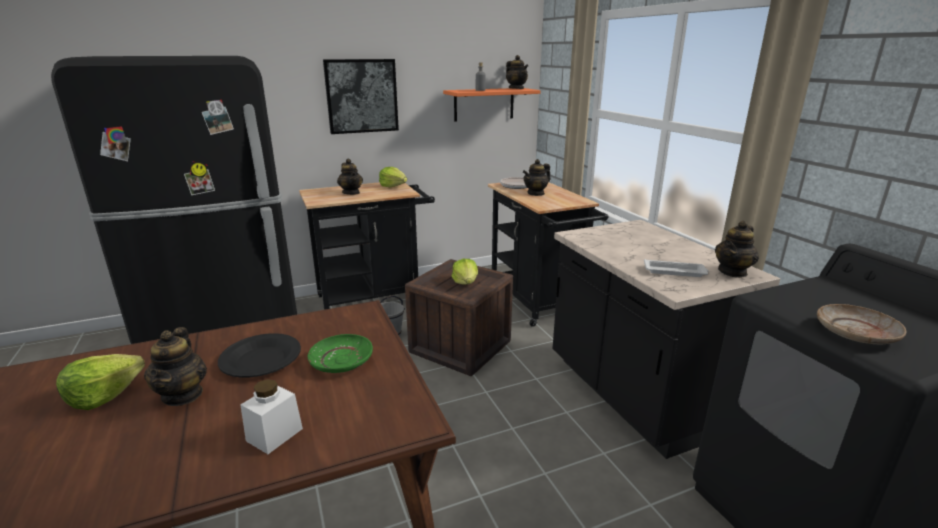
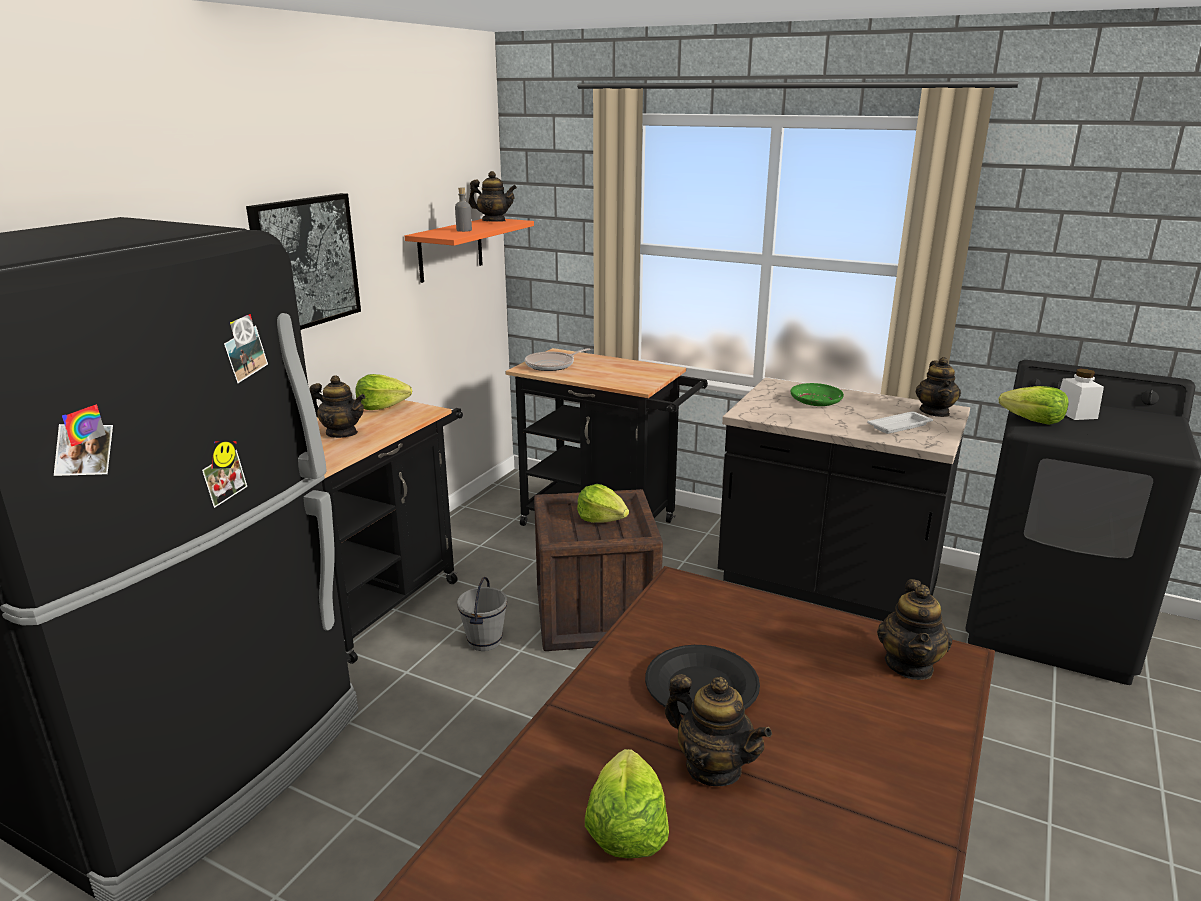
camera: 40 degrees left, 0 degrees up
(274, 434) = (883, 738): white jar -> white jar (1075, 413)
(342, 361) = (781, 643): green plate -> green plate (816, 401)
(536, 193) = (595, 371): teapot -> teapot (909, 665)
(782, 295) = (1033, 421): none -> lettuce
(856, 333) = (1118, 436): beige plate -> none

